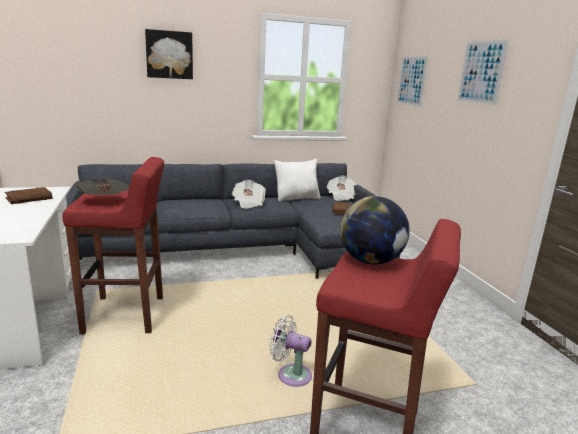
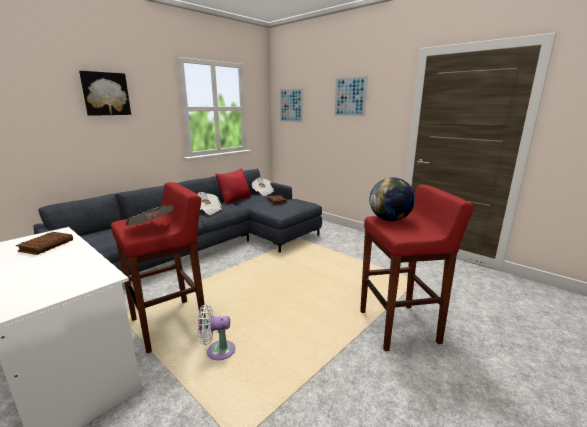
camera: 30 degrees left, 0 degrees up
(291, 374) = (329, 315): white fan -> white fan (217, 351)
(297, 198) = (235, 200): white pillow -> red pillow

